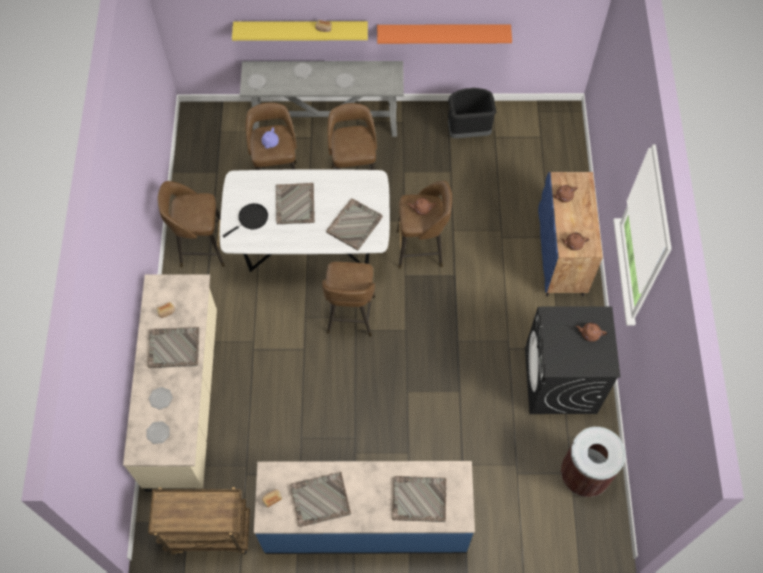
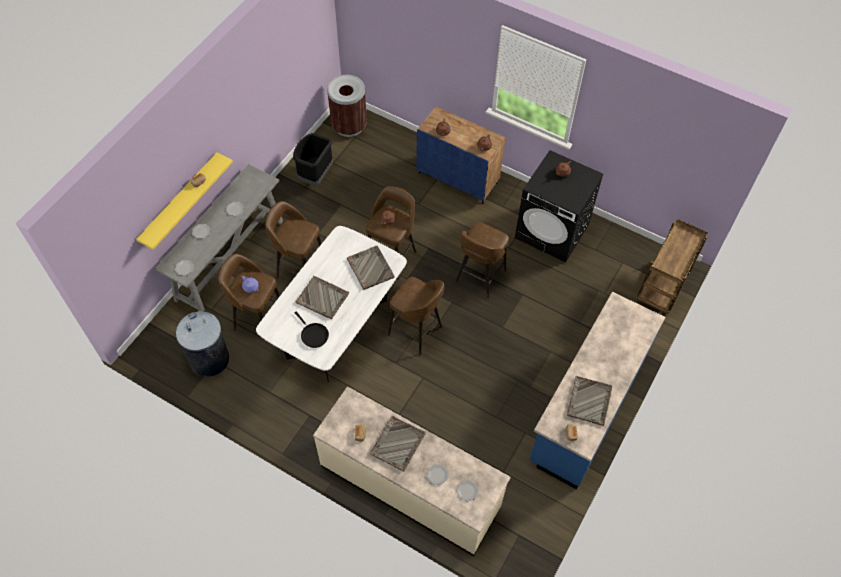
camera: 60 degrees left, 5 degrees down
(201, 248) = (279, 407): brown stool -> brown stool (479, 277)
(208, 533) = (537, 523): brown cart -> brown cart (663, 288)
(215, 166) = (209, 359): none -> grey trash can
(251, 219) = (313, 335): black frying pan -> black frying pan turned 150 degrees clockwise
(418, 499) = (623, 338): grey tray -> none
(443, 32) = (260, 117): orange shelf -> none
(584, 474) = (628, 255): brown trash can -> brown trash can (349, 126)

